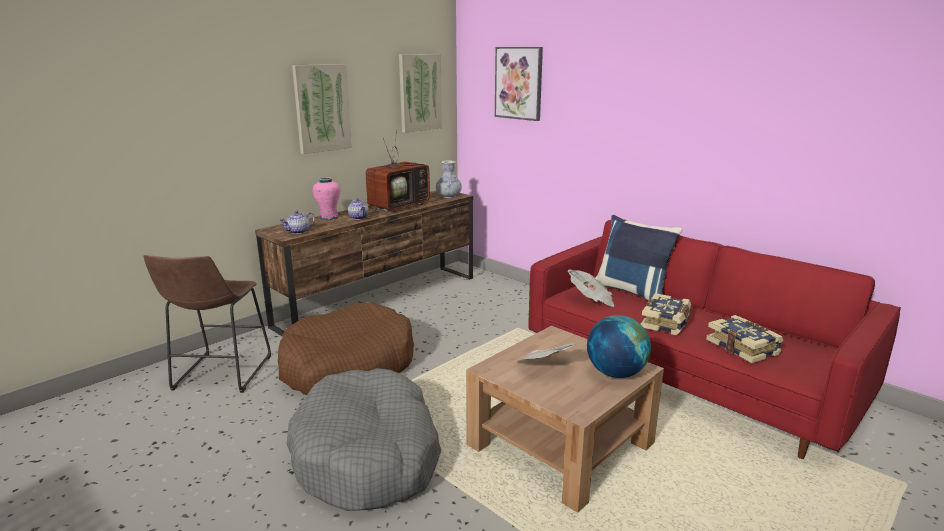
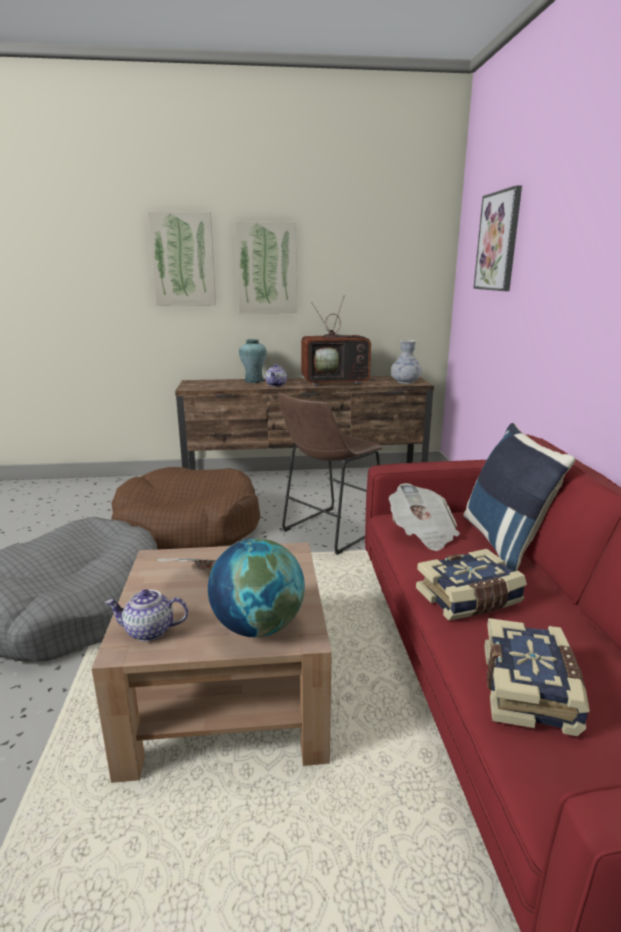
camera: 40 degrees right, 0 degrees up
(220, 375) = (105, 499): brown stool -> brown stool (329, 531)
(298, 232) = (203, 386): teapot -> teapot (149, 631)
(329, 217) = (253, 381): pink vase -> turquoise vase
(419, 92) = (397, 259): picture -> picture (183, 260)

